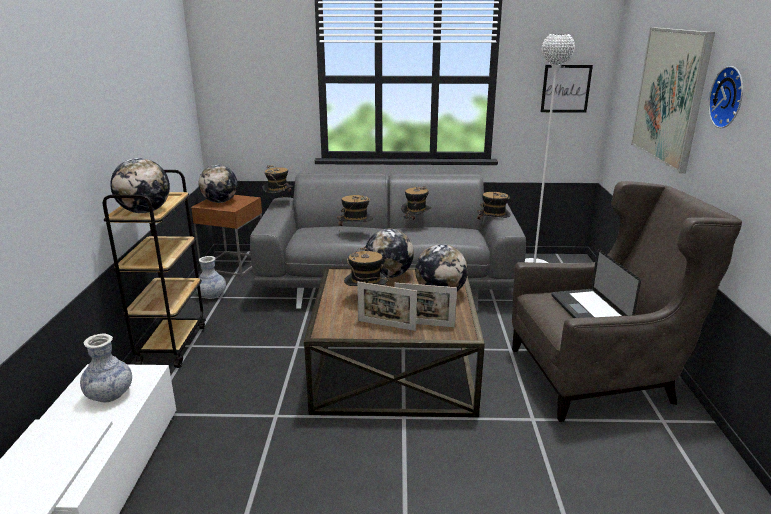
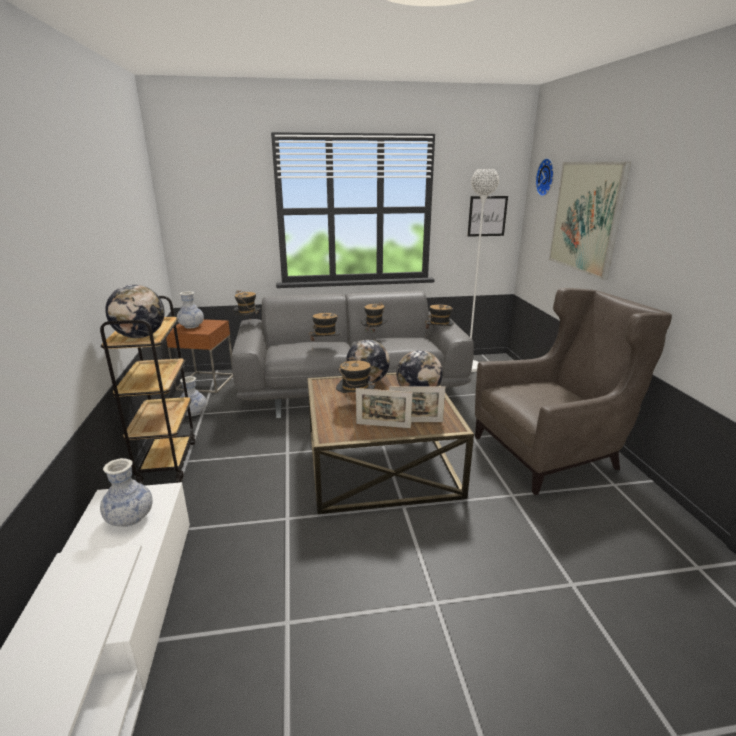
camera: 10 degrees left, 0 degrees up
(220, 202) = (191, 326): globe -> vase
(589, 311) = (547, 398): laptop -> none
(730, 97) = (651, 214): wall clock -> wall clock (547, 177)

